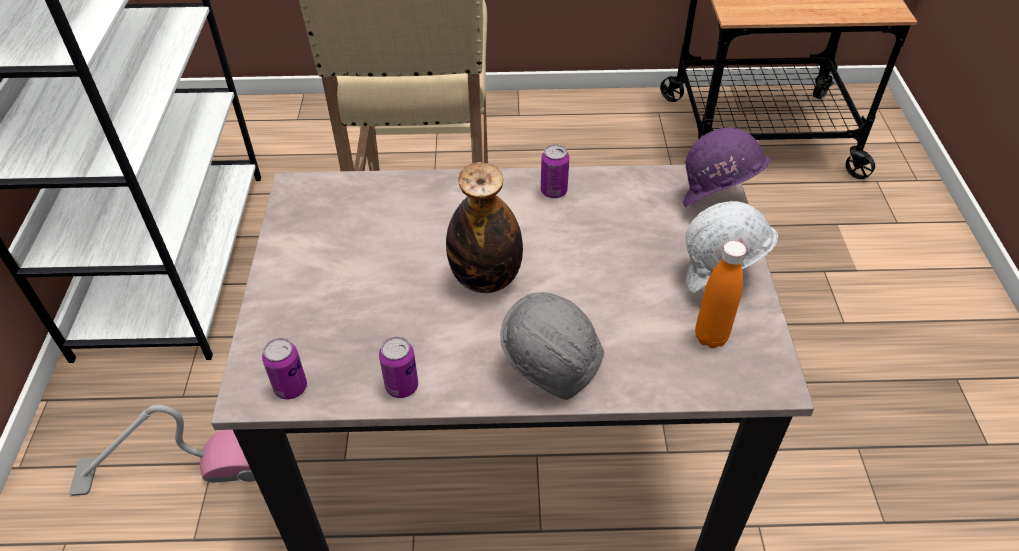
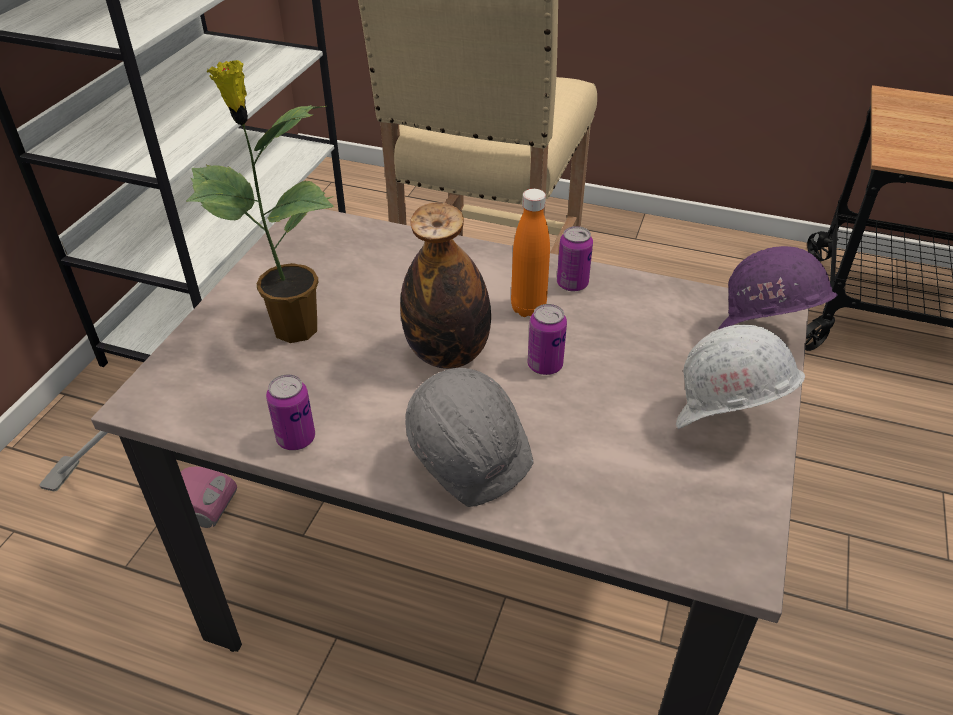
camera: 20 degrees right, 5 degrees down
(291, 388) = (185, 407): can -> can (545, 365)
(343, 292) = (292, 328): none -> potted plant
(710, 337) = (681, 487): orange bottle -> orange bottle (528, 308)

